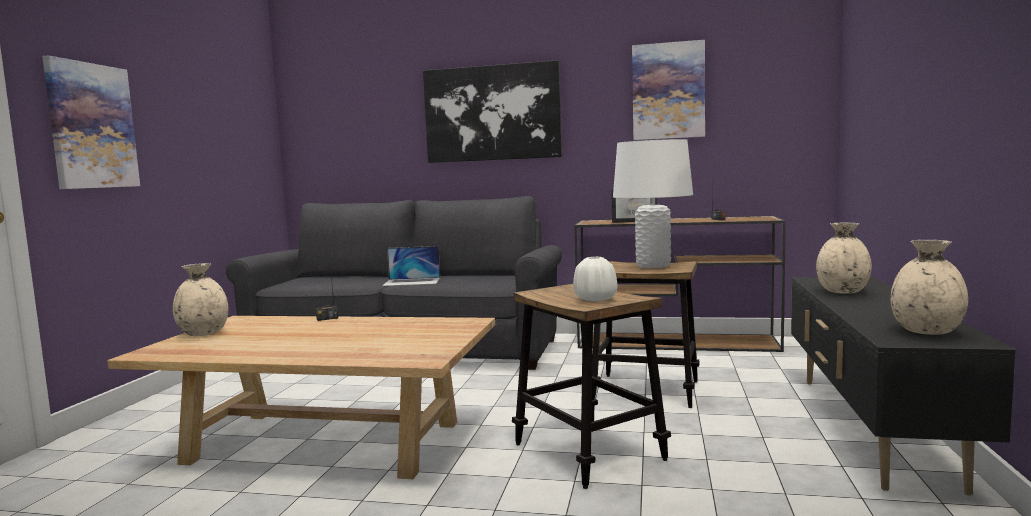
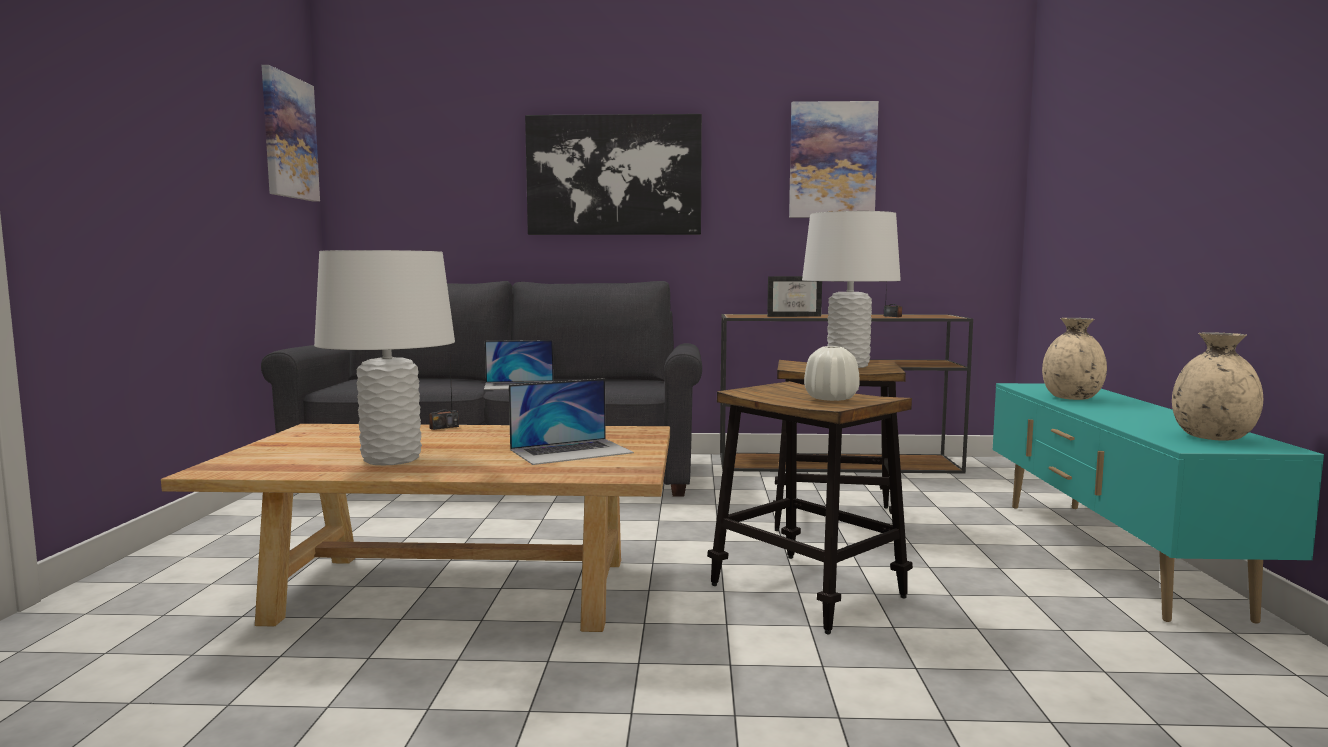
camera: 10 degrees left, 0 degrees up
(92, 126) = (97, 151): picture -> picture (289, 137)
(203, 334) = (279, 445): beige vase -> none
(268, 345) = (392, 459): none -> white table lamp
(400, 339) = (571, 451): none -> laptop
(870, 428) = (1110, 555): black tv stand -> turquoise tv stand

